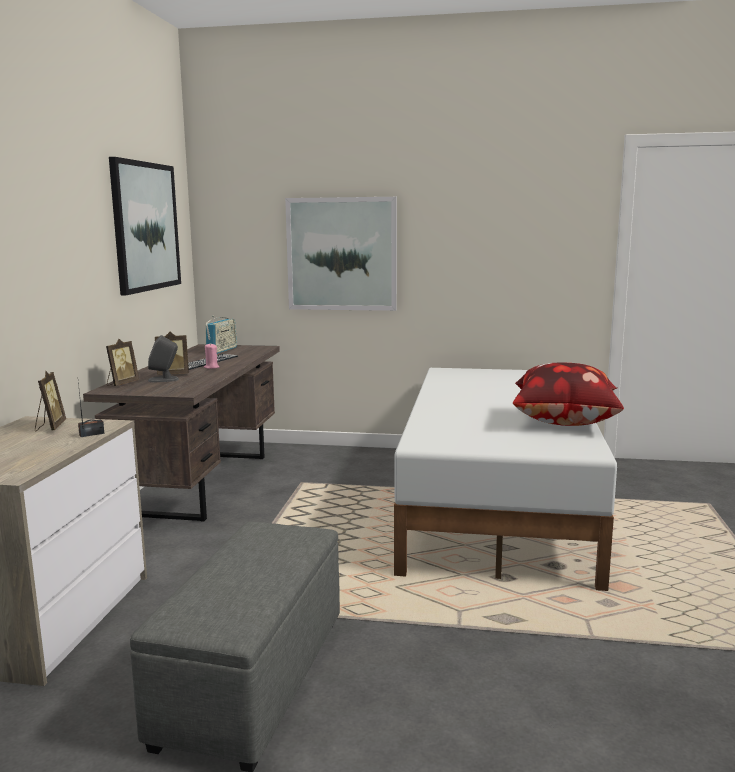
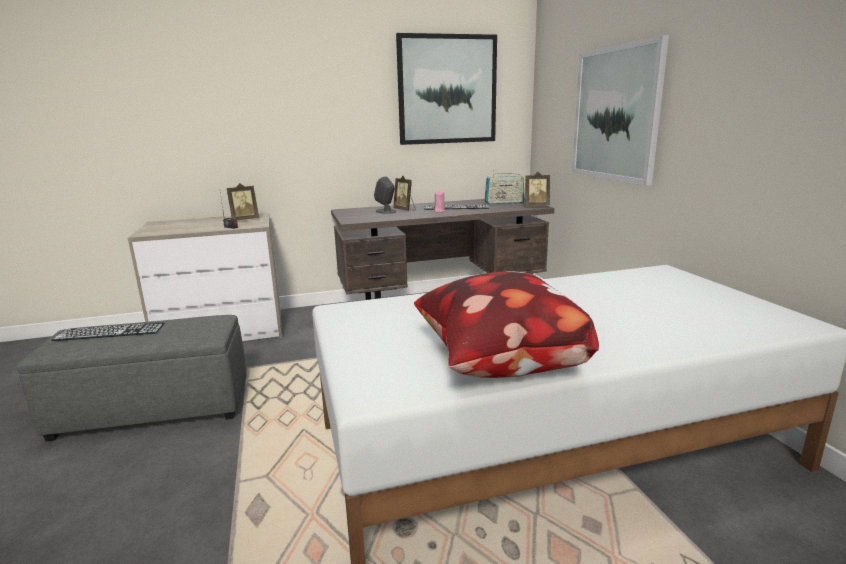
camera: 65 degrees right, 5 degrees up
(122, 384) = (363, 209): picture frame -> picture frame (536, 206)
(220, 586) = (110, 332): none -> keyboard

